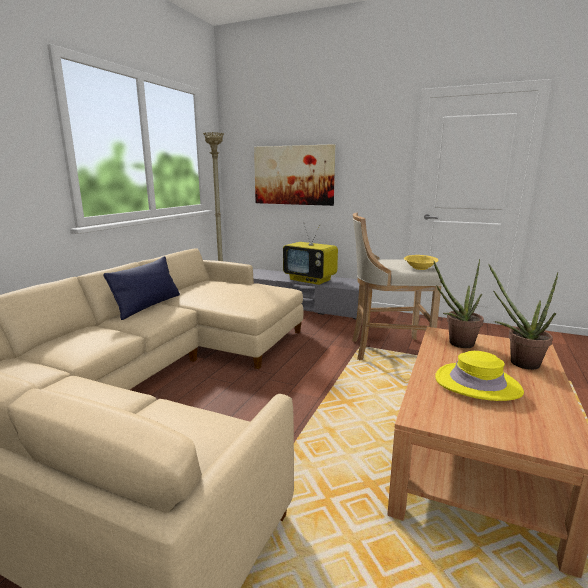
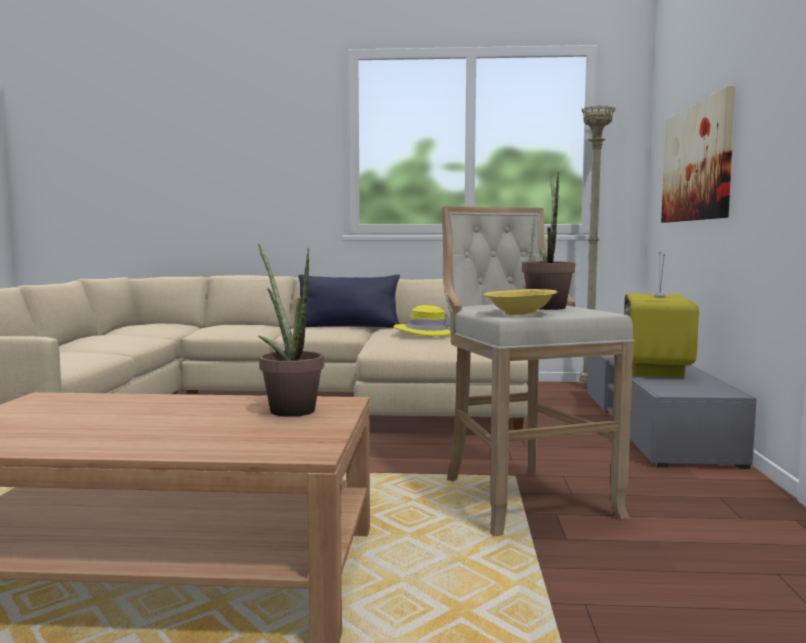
camera: 70 degrees right, 10 degrees down
(477, 384) = (127, 415): yellow hat -> yellow hat (426, 332)
(518, 362) = (217, 436): potted plant -> potted plant (547, 307)

